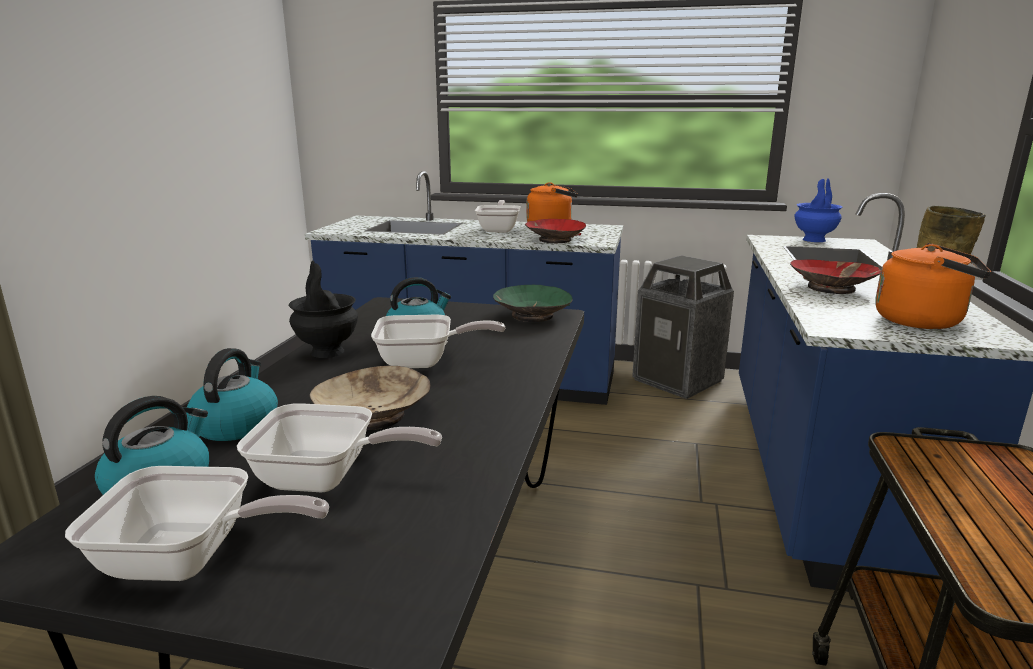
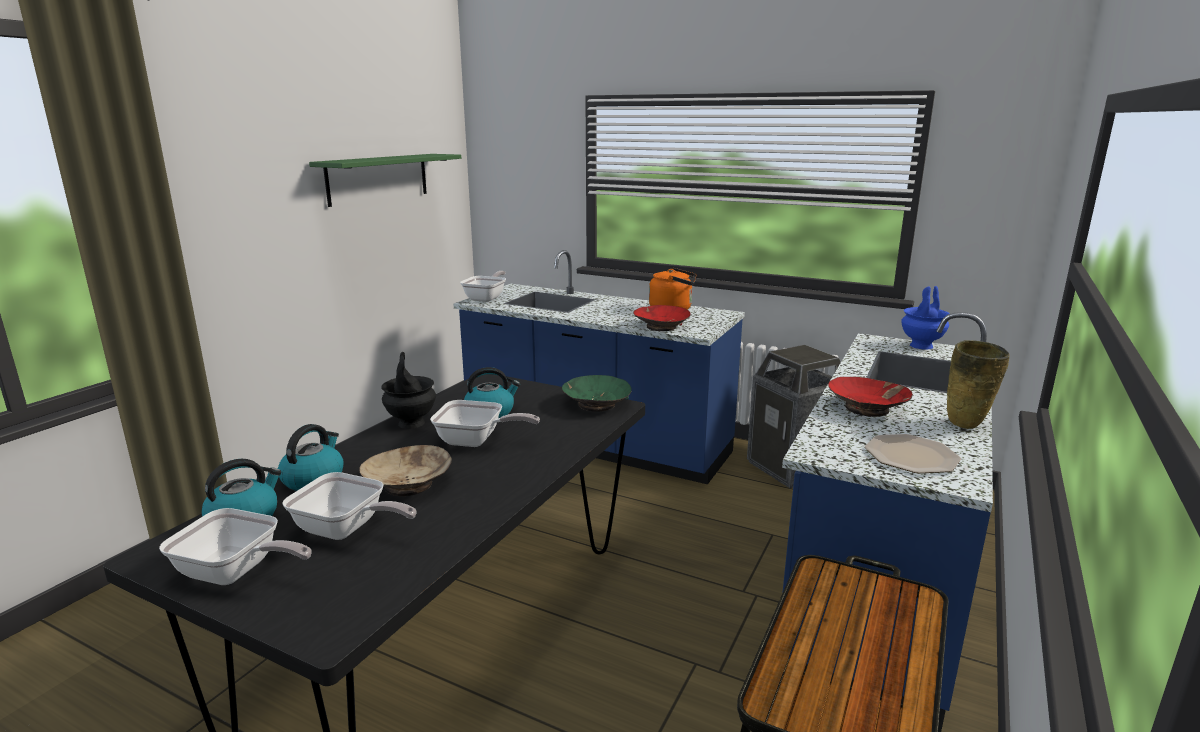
camera: 15 degrees right, 0 degrees up
(201, 87) = (378, 178): none -> green shelf
(499, 229) = (621, 310): frying pan -> frying pan (487, 298)
(923, 321) = (911, 456): orange kettle -> plate

